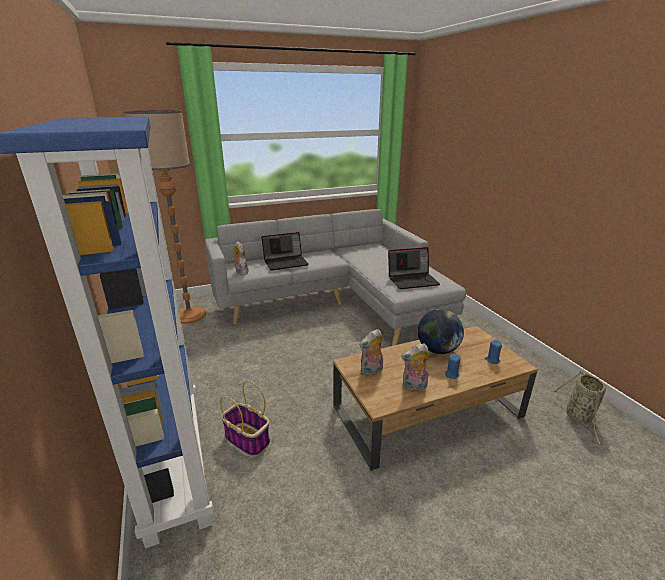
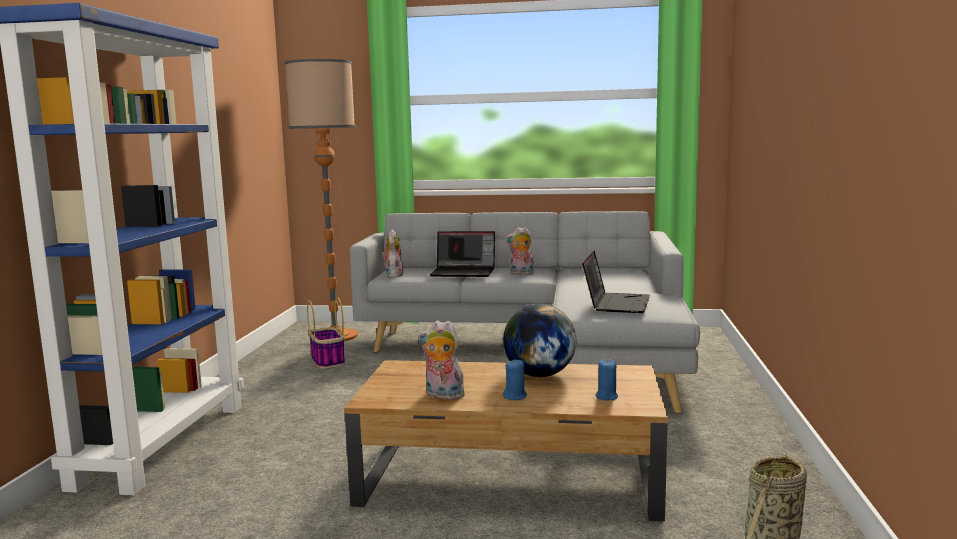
camera: 30 degrees right, 15 degrees down
(248, 440) = (253, 446): basket -> basket (328, 361)
(371, 371) = (413, 375): plush toy -> plush toy (521, 274)
(413, 280) = (616, 303): laptop -> laptop turned 90 degrees counterclockwise

